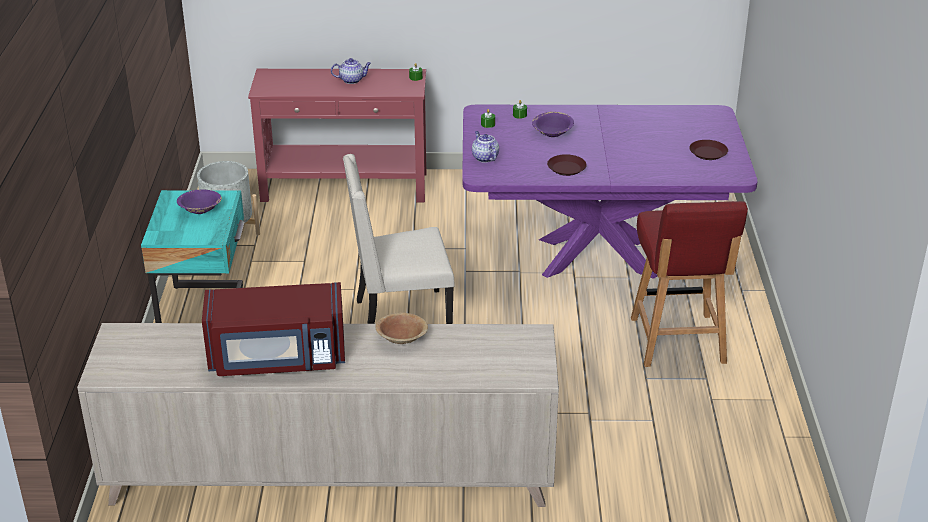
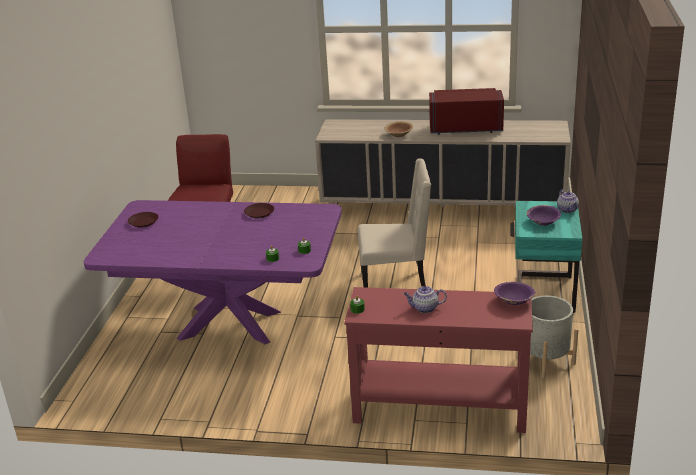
camera: 170 degrees left, 5 degrees down
(484, 158) = (318, 222): teapot -> teapot (567, 210)
(552, 133) = (253, 241): purple bowl -> purple bowl (514, 301)

